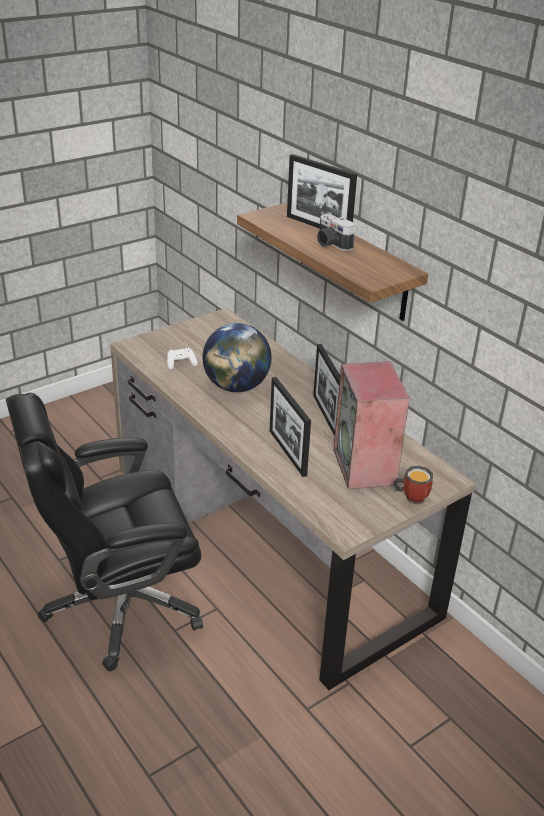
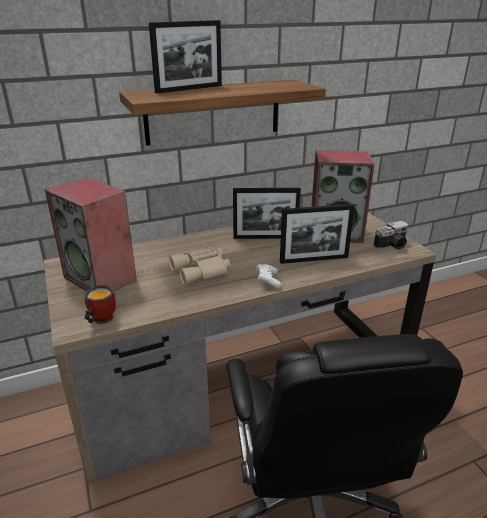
camera: 75 degrees left, 5 degrees down
(181, 364) = (139, 297): white game controller -> white game controller (268, 281)
(205, 340) = (101, 278): none -> speaker
(236, 387) = (202, 271): globe -> beige binoculars
(331, 244) = (229, 89): camera -> camera (392, 246)
(411, 497) = (371, 223): mug -> mug (100, 320)

